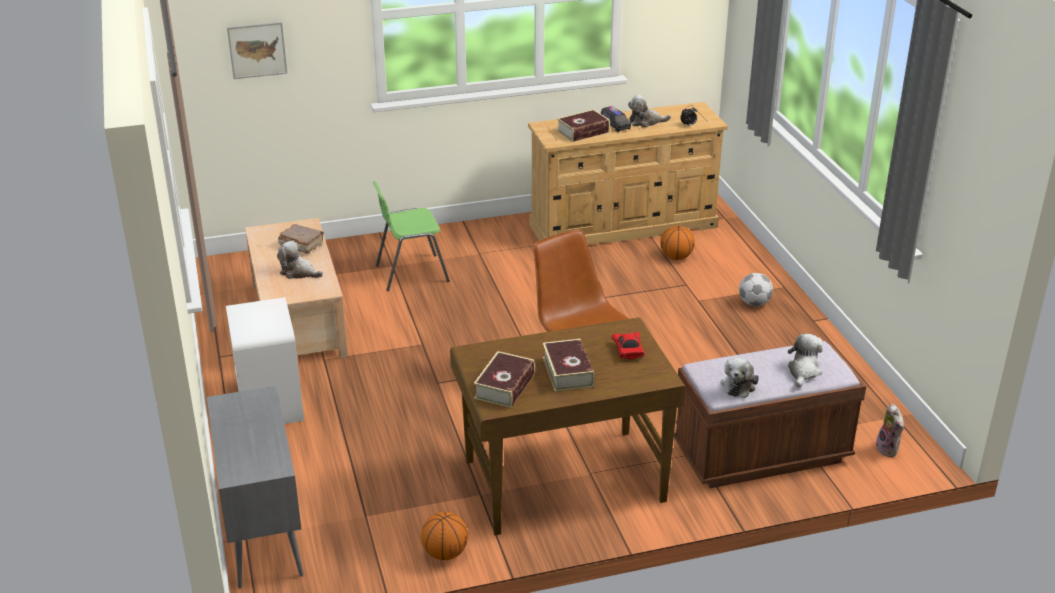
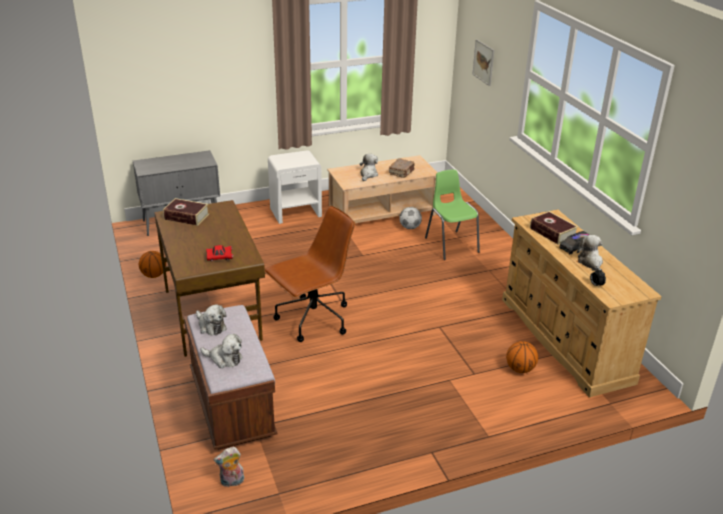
camera: 85 degrees right, 0 degrees up
(568, 372) = (198, 236): book -> none
(738, 385) = (211, 326): plush toy -> plush toy turned 150 degrees counterclockwise
(754, 303) = (453, 414): football -> football (410, 227)

